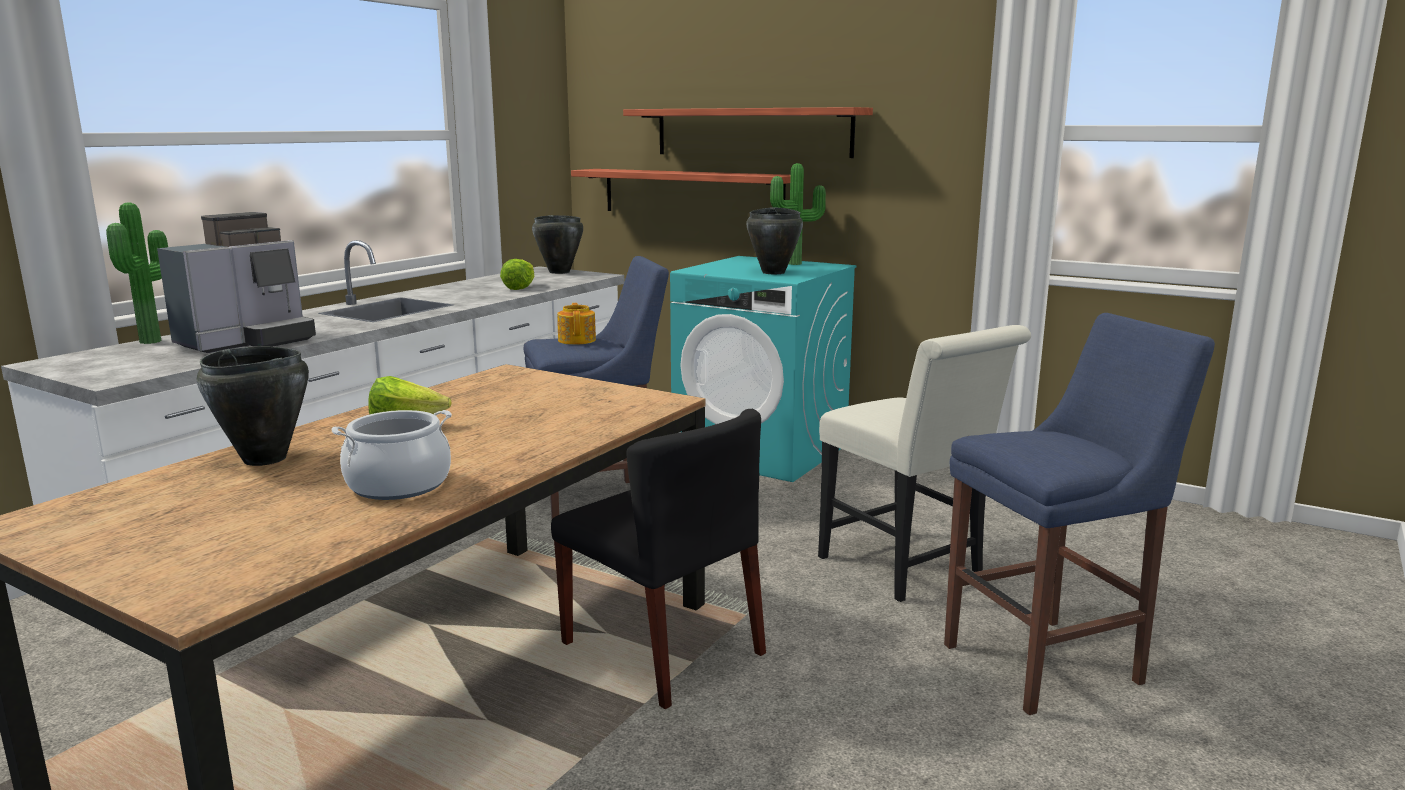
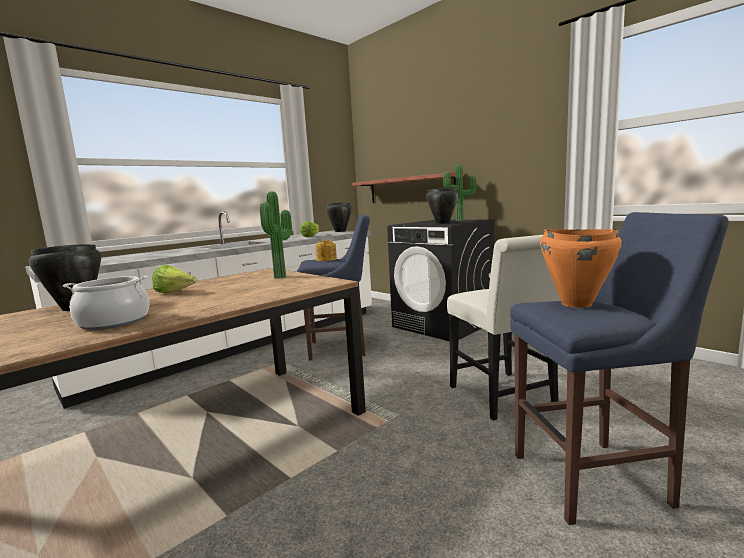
camera: 15 degrees right, 5 degrees down
(154, 341) = (107, 257): potted plant -> potted plant (282, 277)
(248, 341) = (146, 256): coffee machine -> none
(664, 648) = (325, 439): black chair -> none
(751, 132) = (438, 153): shelf -> none
(762, 451) = (443, 325): turquoise washing machine -> black washing machine
(1038, 438) = (575, 304): none -> orange cooking pot

